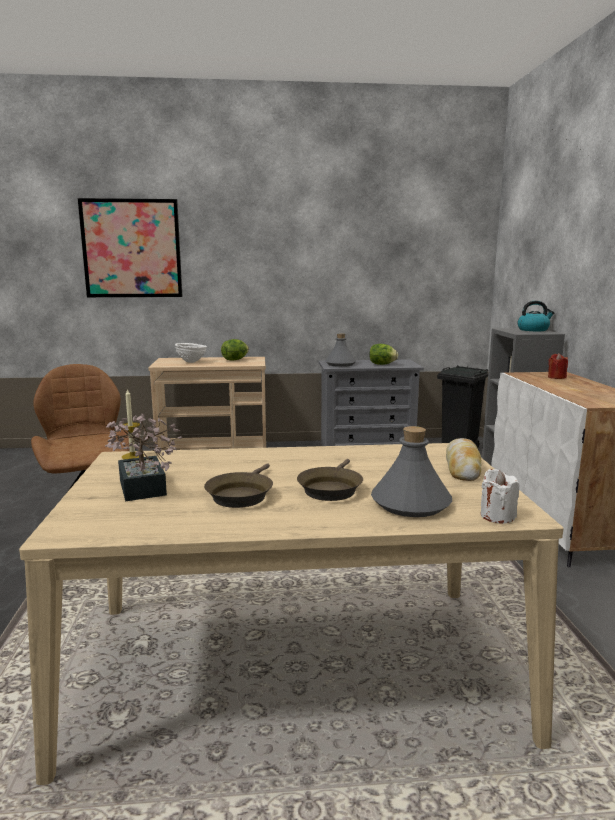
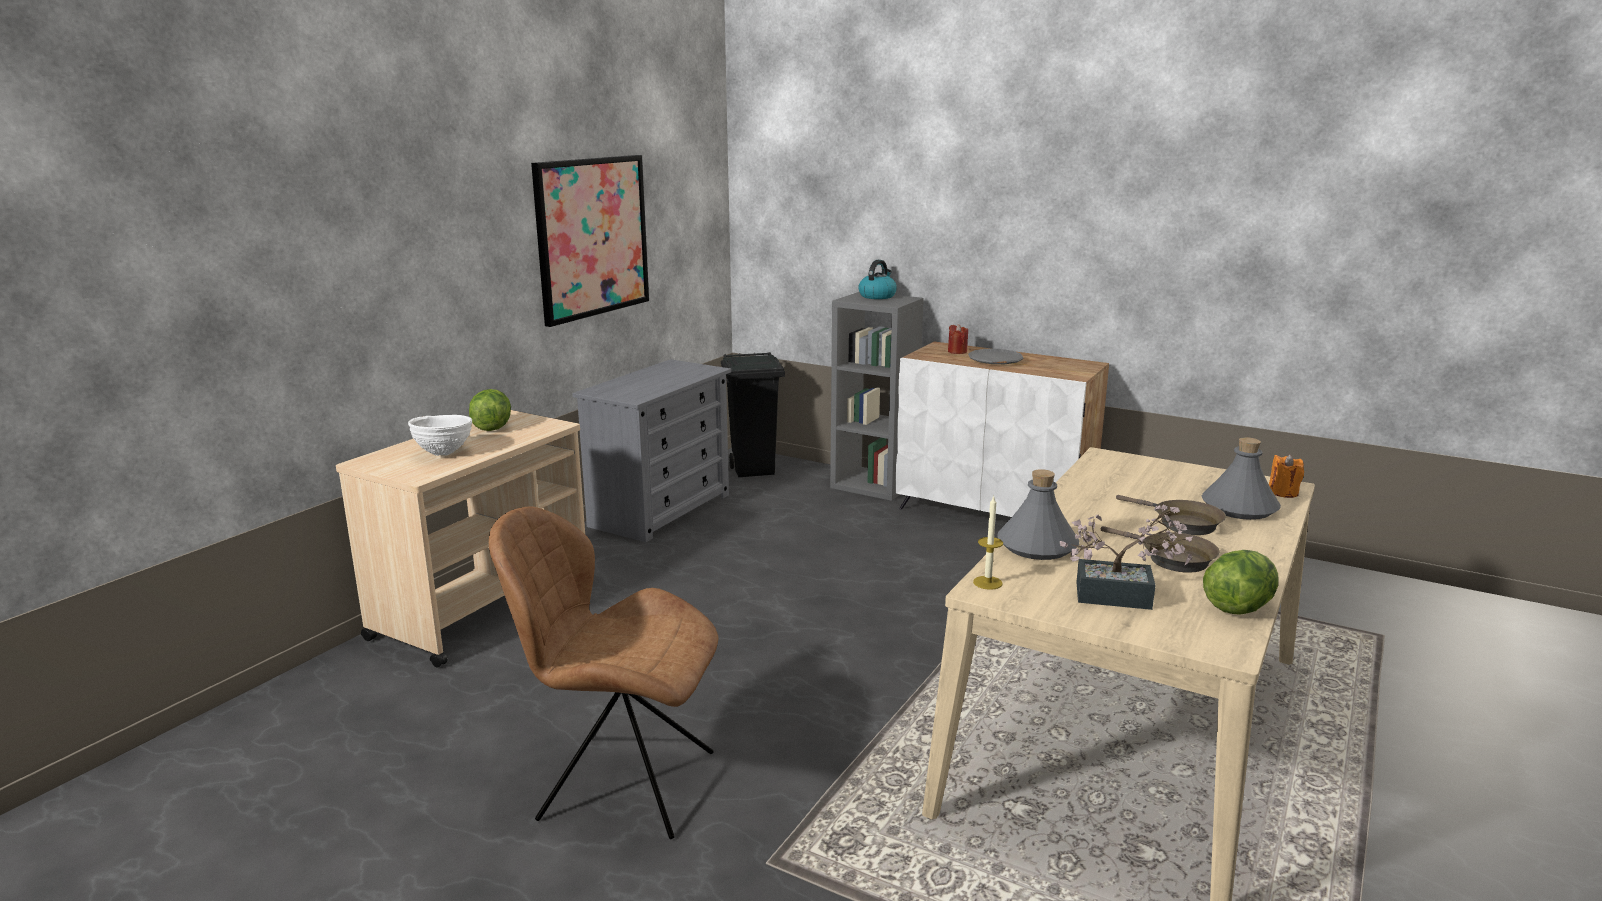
camera: 55 degrees left, 5 degrees up
(132, 249) = (247, 240): picture -> picture (592, 237)
(340, 364) = (628, 391): grey bottle -> grey bottle (1037, 546)
(382, 364) = (675, 377): lettuce -> lettuce (1238, 607)
(462, 467) = (1162, 468): bread -> none
(497, 516) = (1283, 492): white candle -> orange candle
(563, 385) = (995, 361): none -> grey plate

